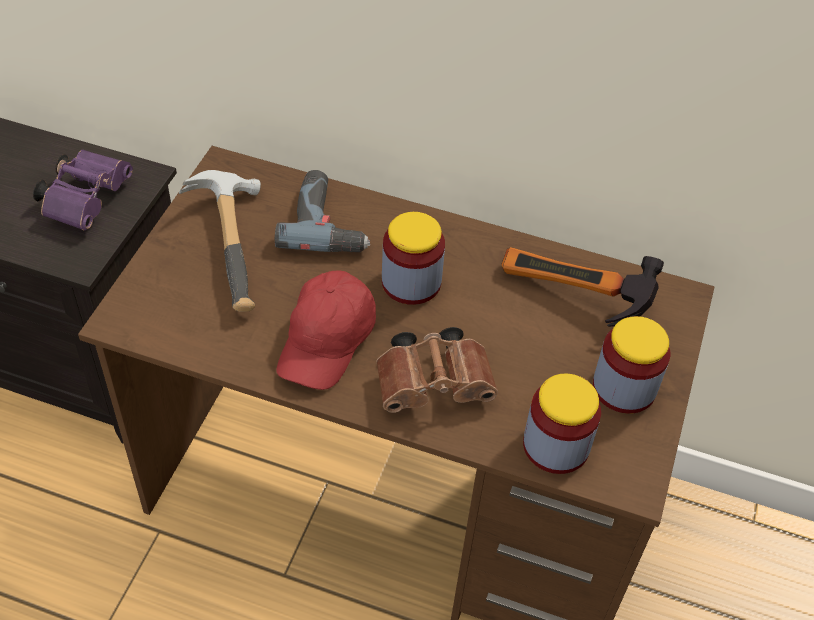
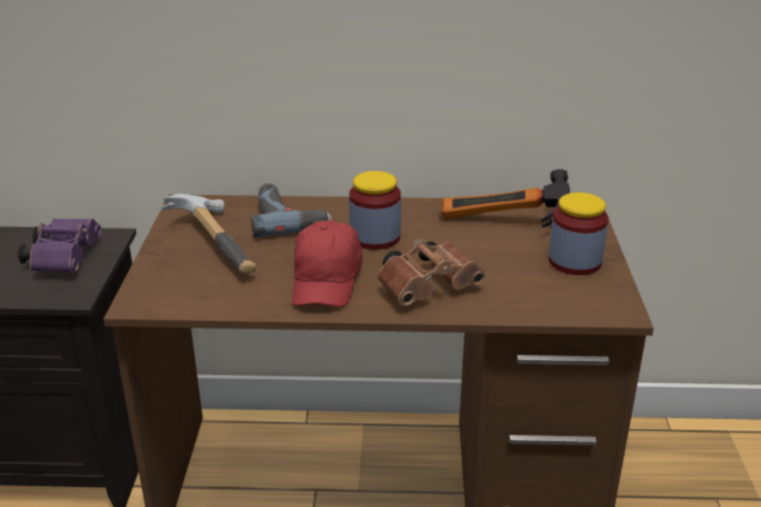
camera: 15 degrees left, 20 degrees down
(556, 445) = (546, 302): jar -> none

